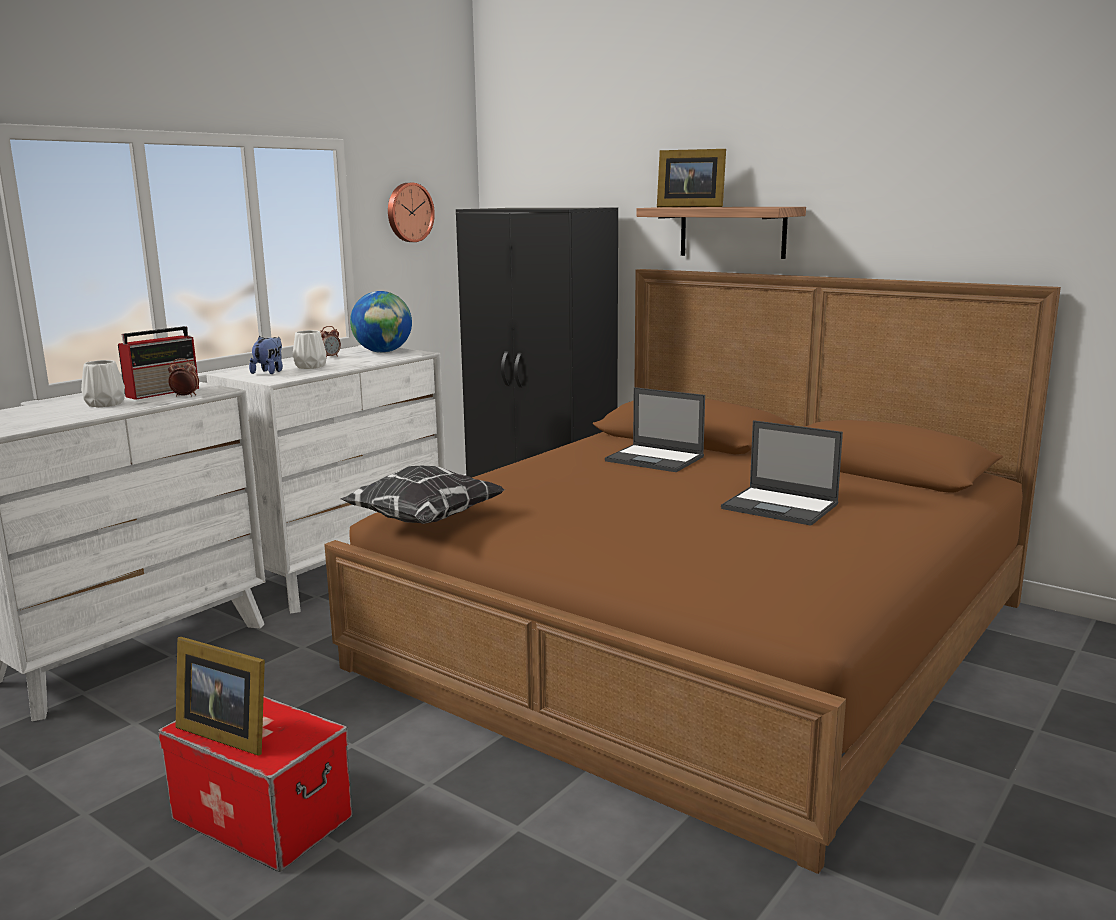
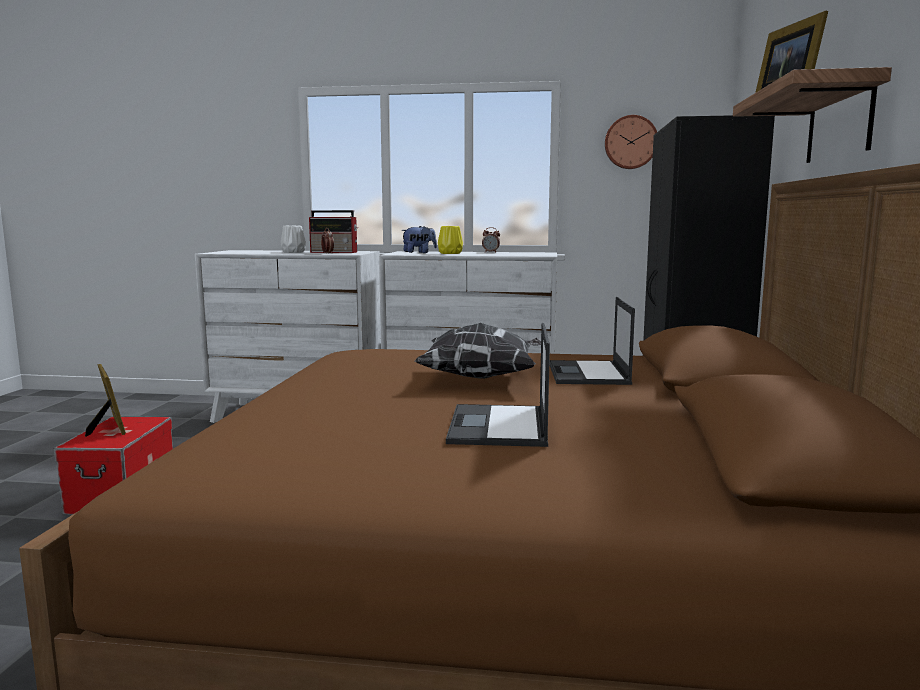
camera: 60 degrees right, 5 degrees down
(226, 732) = (109, 427): picture frame -> picture frame turned 150 degrees clockwise
(311, 366) = (451, 253): white vase -> yellow vase
(383, 352) = (530, 253): globe -> none
(424, 520) = (332, 356): pillow -> pillow (482, 378)

